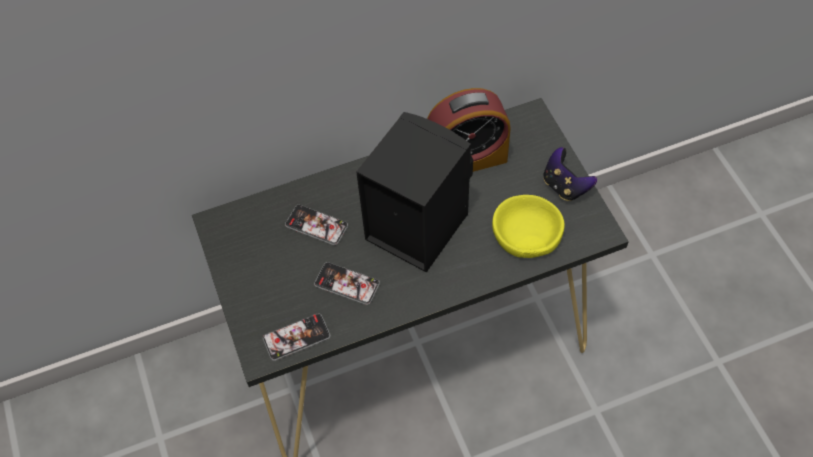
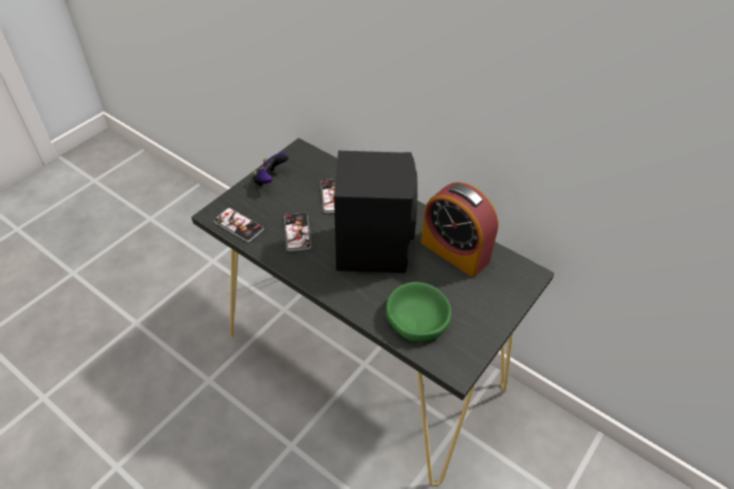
camera: 55 degrees right, 10 degrees down
(527, 233) = (417, 318): yellow bowl -> green bowl
(565, 186) = (482, 325): game controller -> game controller (270, 179)

